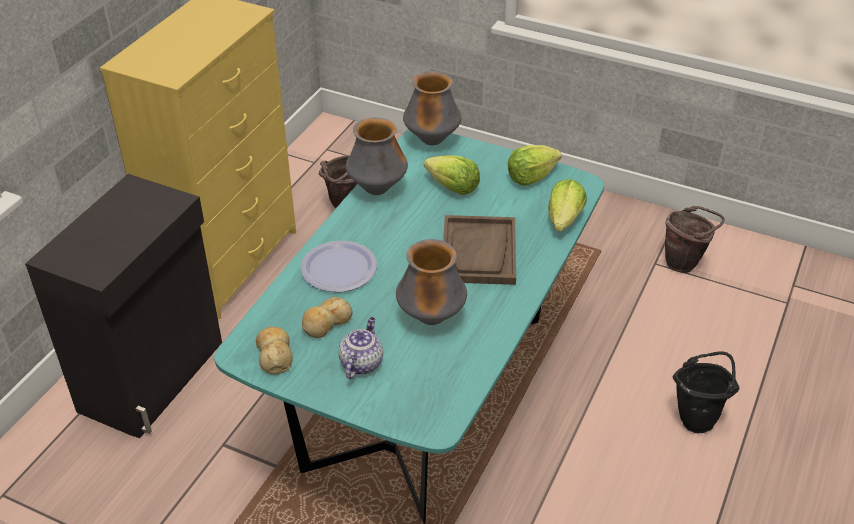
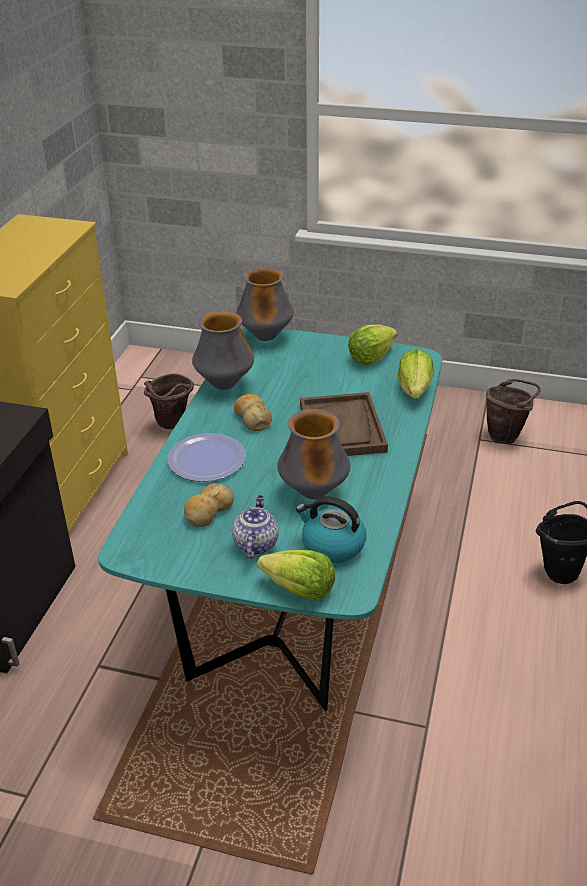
camera: 10 degrees left, 5 degrees down
(274, 355) = (162, 548): bread -> bread (252, 418)
(433, 375) = (332, 545): none -> kettle
(452, 187) = (298, 374): lettuce -> lettuce (299, 590)

